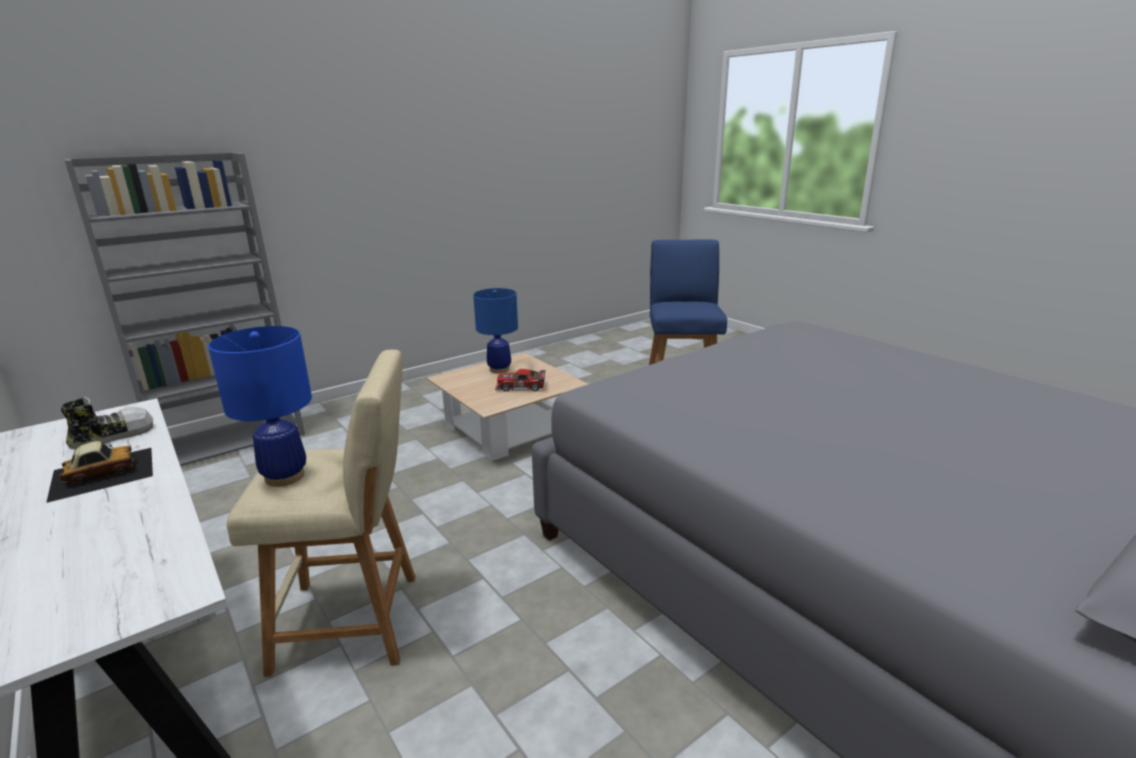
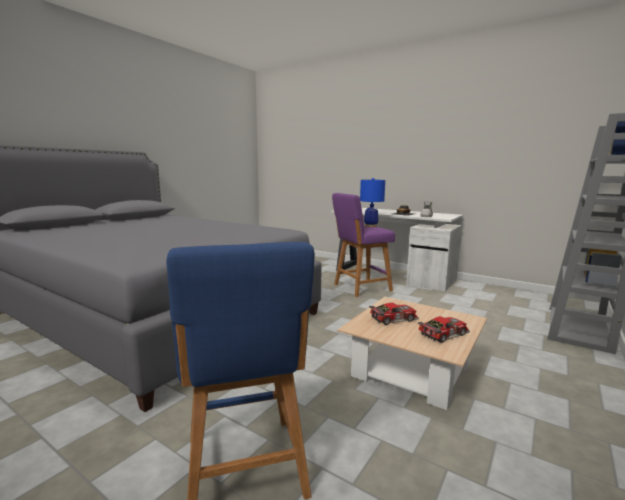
camera: 160 degrees right, 10 degrees down
(356, 621) = (360, 288): beige stool -> purple stool
(499, 369) = (442, 333): blue table lamp -> toy car

